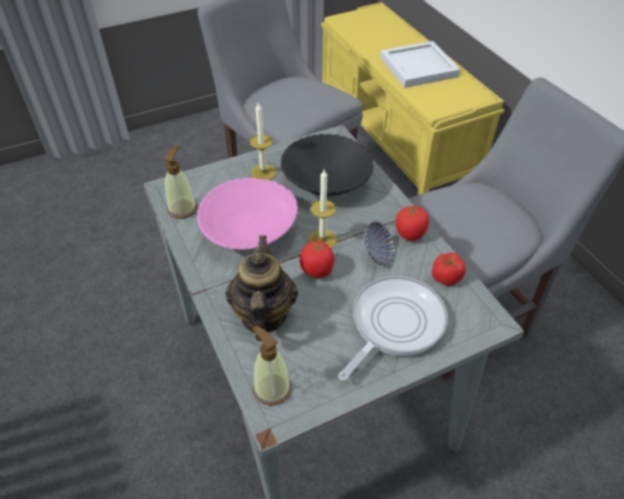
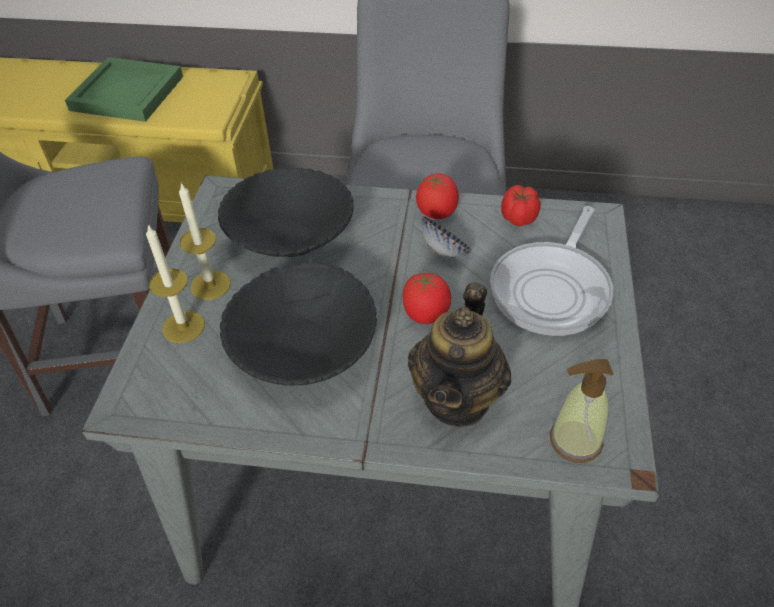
camera: 55 degrees left, 0 degrees up
(182, 208) = (189, 402): soap dispenser -> none
(249, 231) = (303, 348): pink bowl -> black bowl
(263, 315) = (457, 398): teapot -> teapot turned 105 degrees counterclockwise
(322, 240) = (381, 286): candle -> candle (183, 326)
(394, 324) = (552, 289): frying pan -> frying pan turned 135 degrees counterclockwise
(418, 68) = (128, 94): white tray -> green tray

